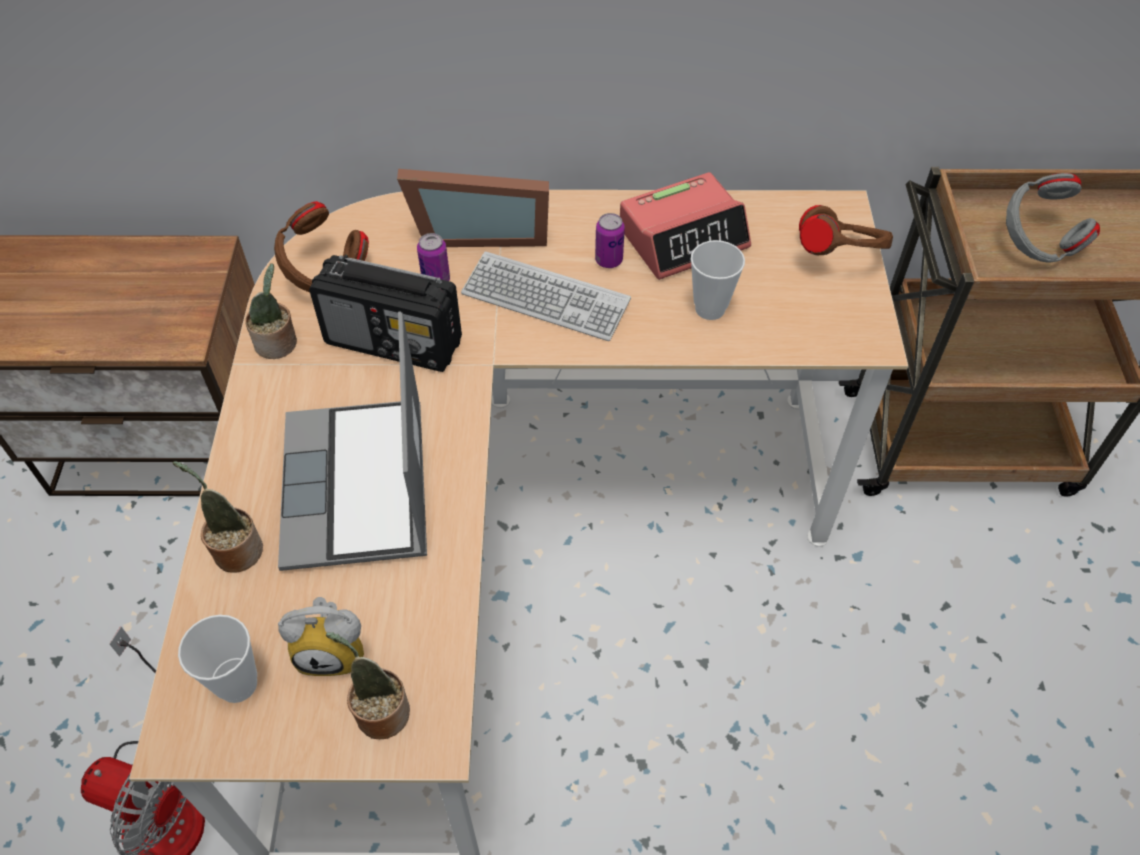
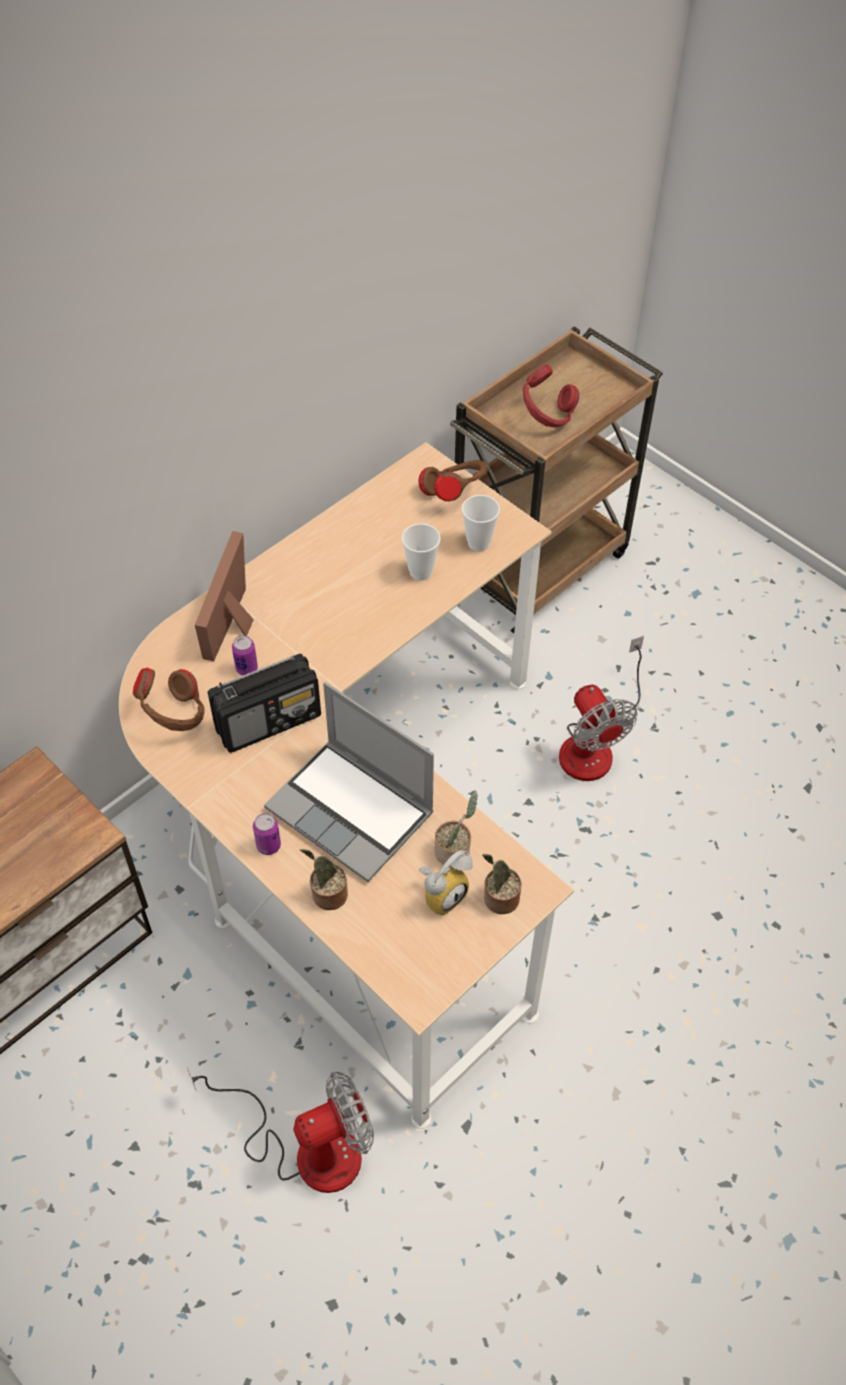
camera: 45 degrees left, 0 degrees up
(237, 684) = (415, 949): cup -> cup (478, 543)
(278, 344) = (200, 776): potted plant -> potted plant (454, 851)
(480, 232) = (236, 621): picture frame -> picture frame turned 150 degrees clockwise
(545, 298) = (324, 632): keyboard -> none
(608, 260) = (333, 584): can -> can (268, 845)
(684, 237) = (359, 540): alarm clock -> none
(836, 661) = (594, 743): none -> fan
(1037, 243) = (547, 416): grey headphones -> red headphones

